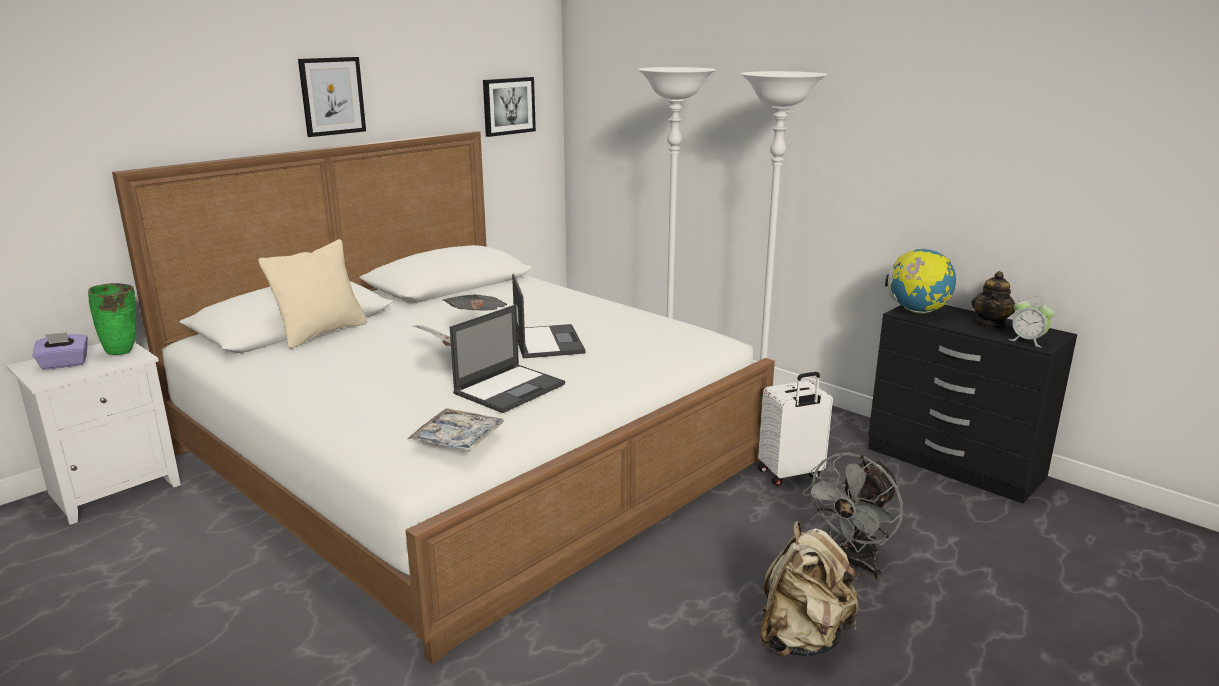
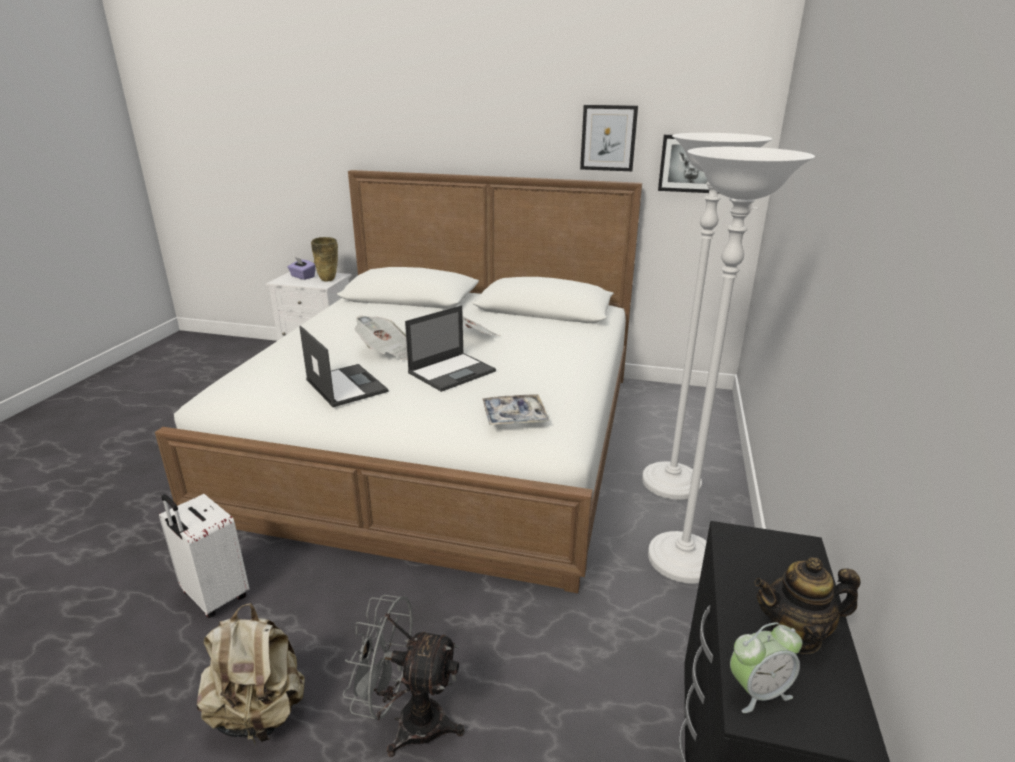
camera: 60 degrees right, 5 degrees up
(123, 352) = (328, 280): green vase -> beige vase
(321, 333) = (398, 307): beige pillow -> none
(332, 96) = (507, 136): picture -> picture (608, 138)
(457, 438) = (248, 394): tray -> tray (514, 416)
(510, 388) = (345, 385): laptop -> laptop turned 135 degrees counterclockwise
(790, 474) = (561, 623): white suitcase -> white suitcase (214, 597)
(917, 311) = (756, 548): globe -> none
(1027, 341) = (757, 691): alarm clock -> alarm clock turned 120 degrees counterclockwise

